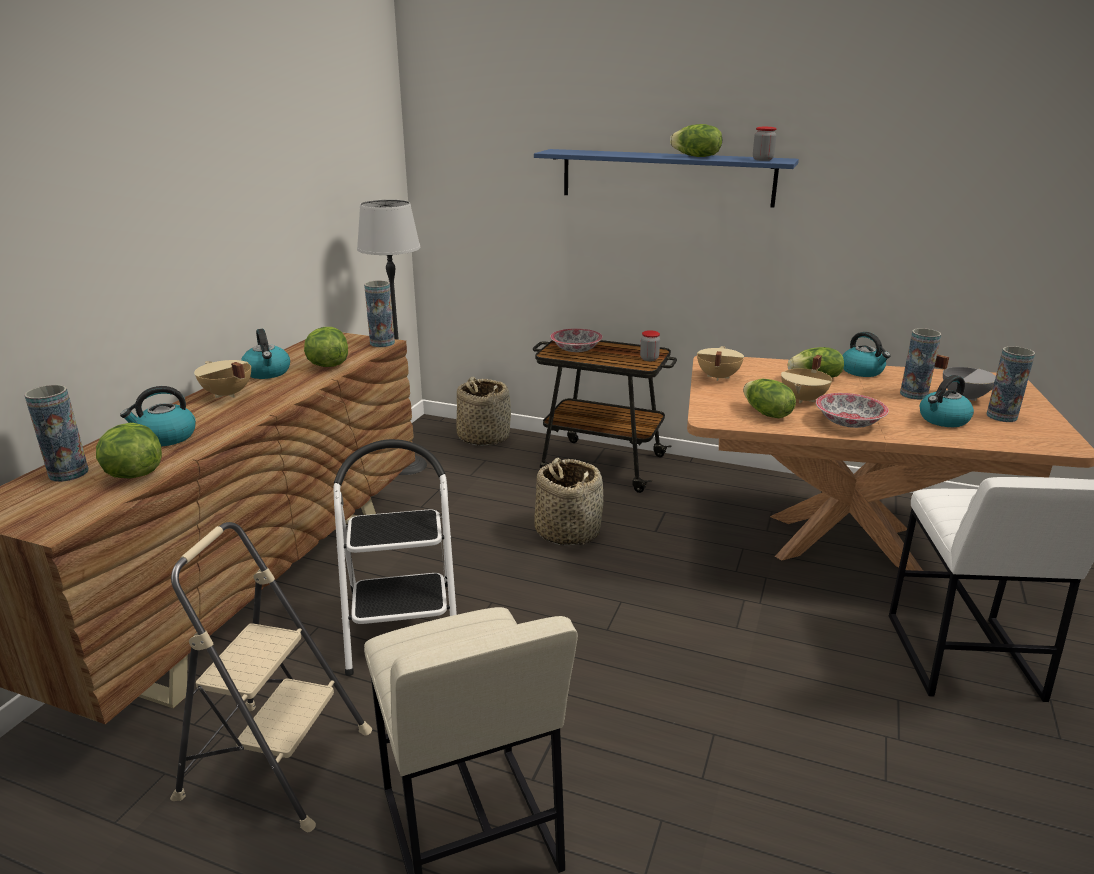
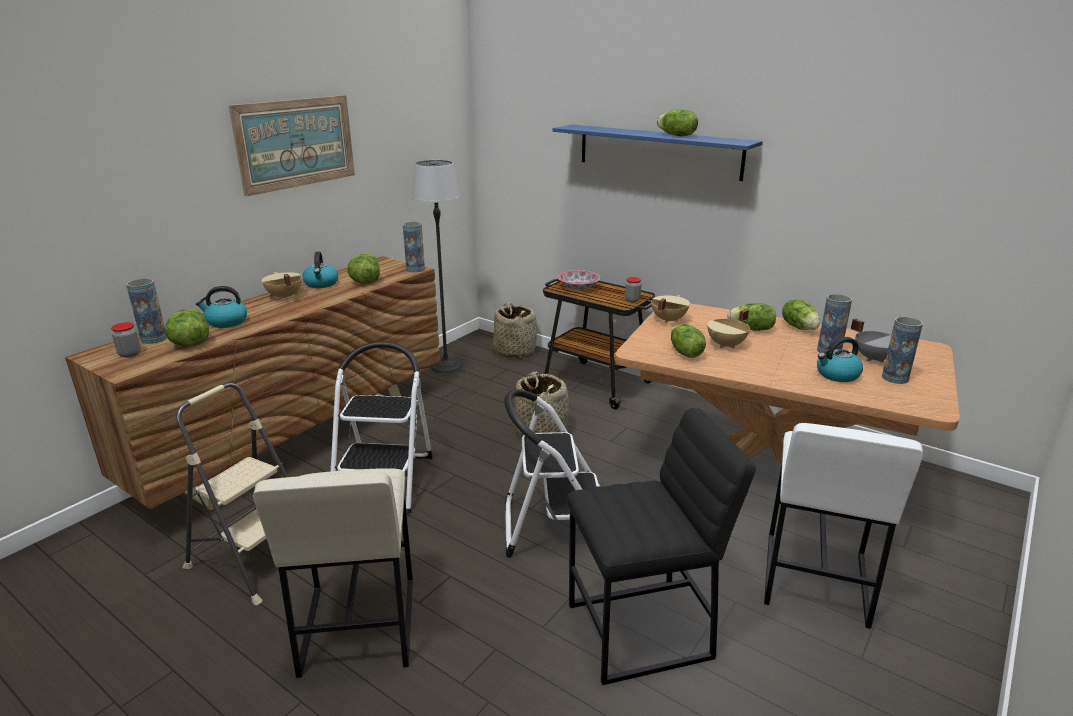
camera: 15 degrees right, 0 degrees up
(218, 181) = (296, 143): none -> picture
(648, 647) = (554, 526): none -> step ladder
(762, 159) = (727, 141): jar -> jar (130, 354)
(818, 756) = (642, 630): none -> black chair
(849, 423) = (750, 368): bowl -> none
(862, 371) = (799, 327): kettle -> lettuce

